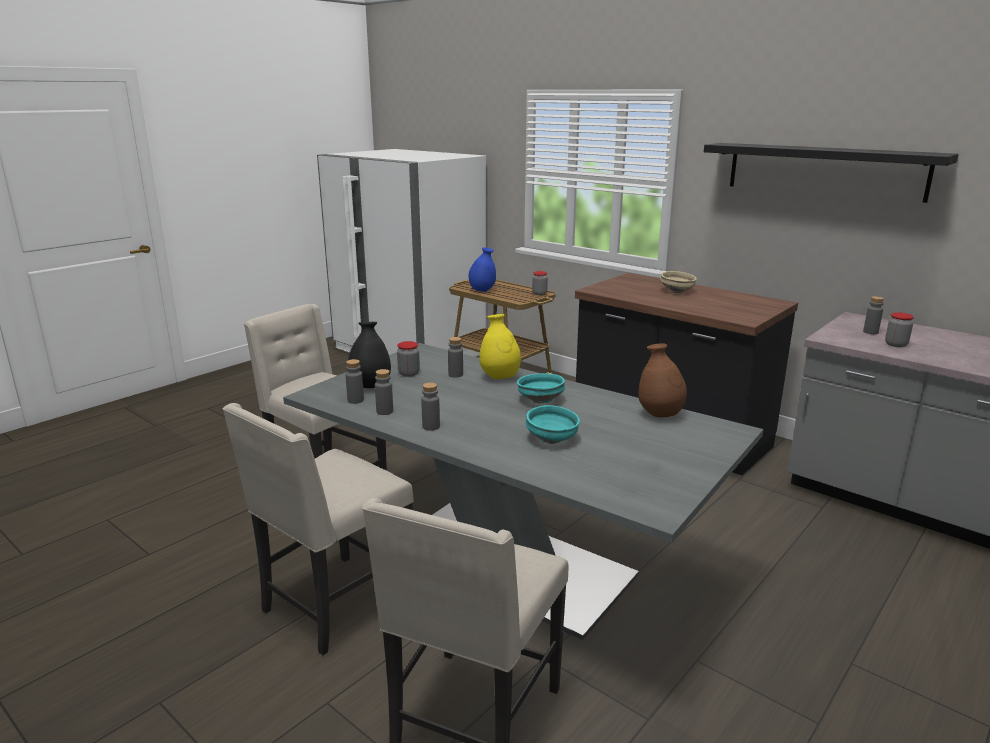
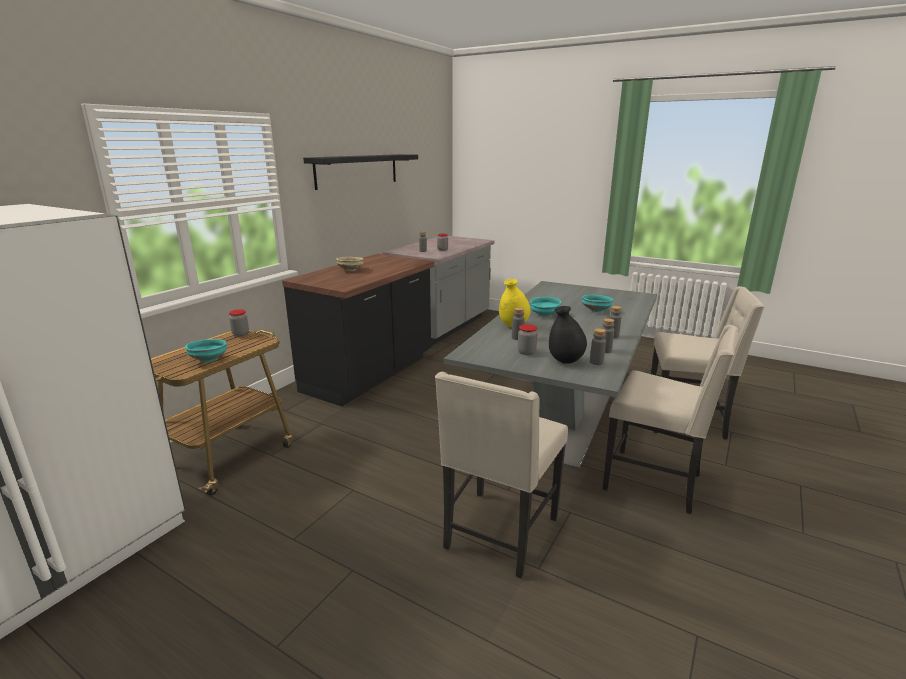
camera: 100 degrees left, 0 degrees up
(482, 290) = (209, 359): blue vase -> turquoise bowl
(660, 415) = (542, 294): brown vase -> none

